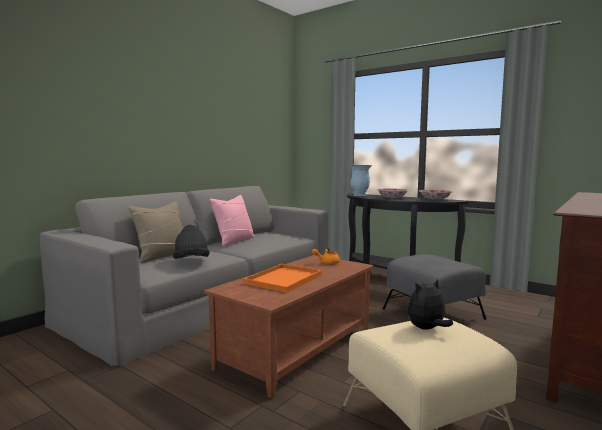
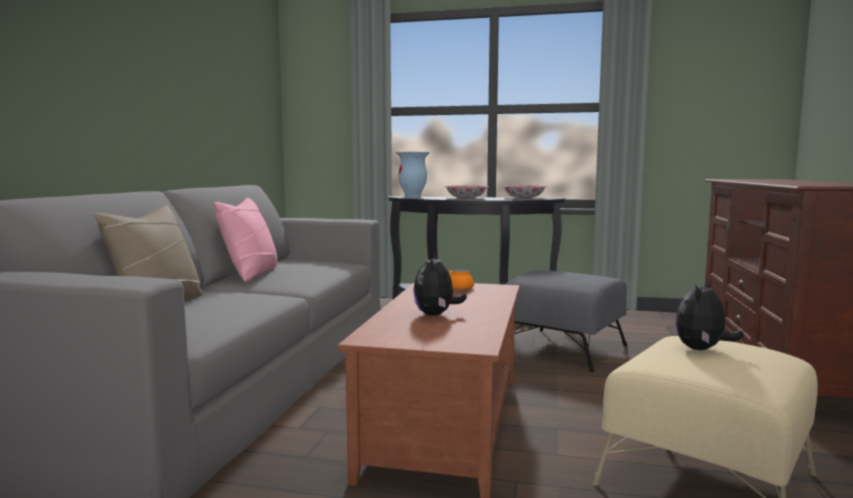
camera: 25 degrees left, 0 degrees up
(191, 261) = (231, 308): black hat -> none
(283, 279) = (436, 315): orange tray -> plush toy

